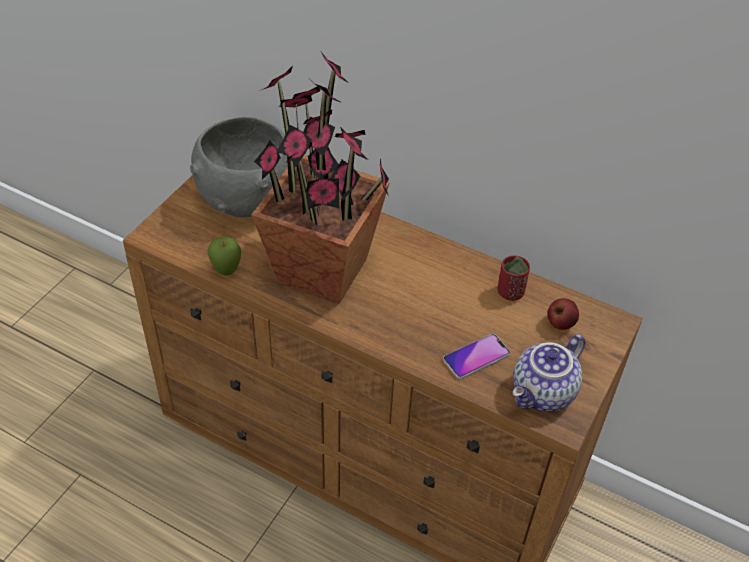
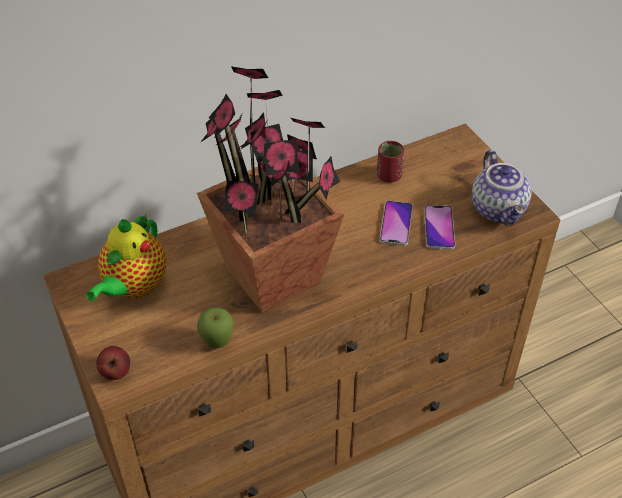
camera: 55 degrees left, 0 degrees up
(247, 198) = (133, 287): grey bowl -> teapot
(453, 324) = (396, 224): none -> phone
(560, 323) = (440, 166): apple -> apple (115, 372)

